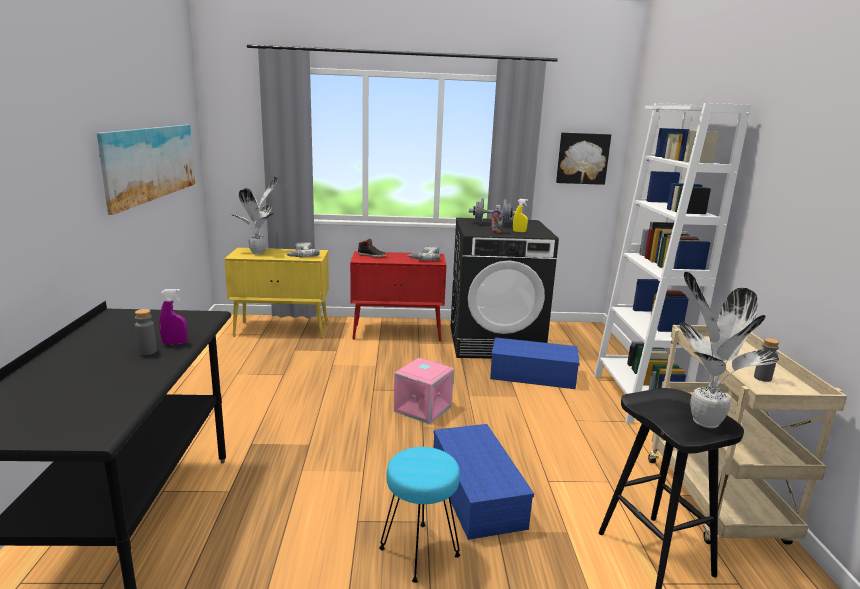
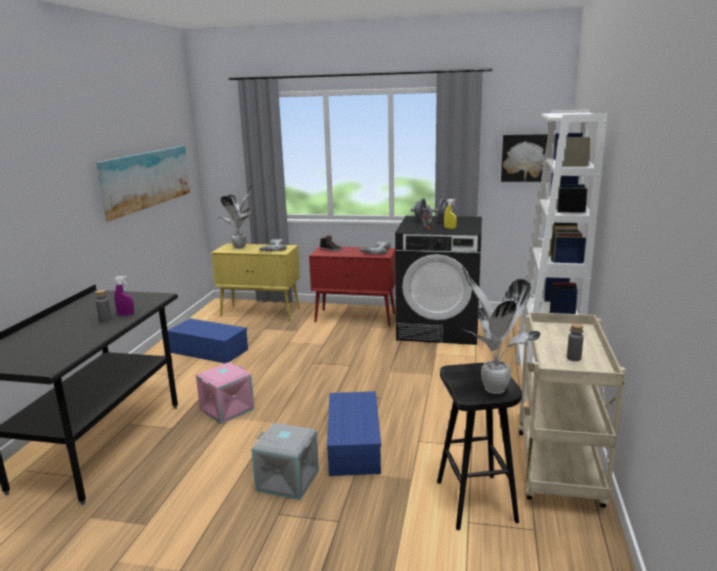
camera: 15 degrees right, 0 degrees up
(420, 551) = (288, 480): turquoise stool -> grey storage box
(422, 408) = (344, 379): pink storage box -> pink storage box (227, 409)
(531, 375) = (455, 357): blue storage box -> blue storage box (207, 351)

